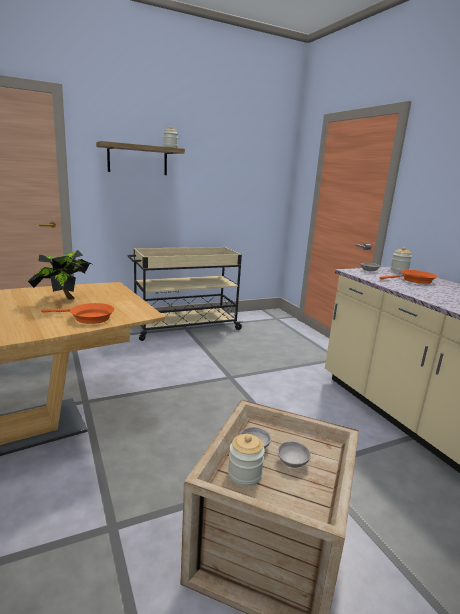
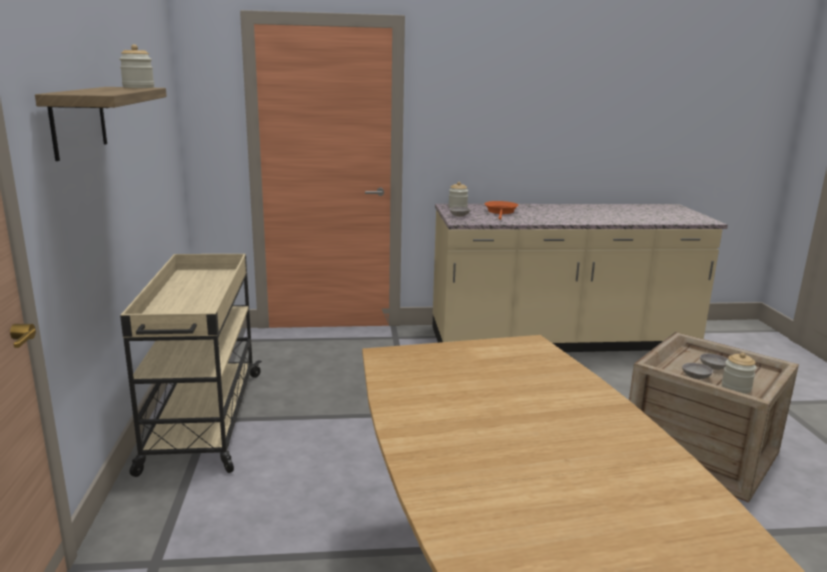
camera: 70 degrees left, 0 degrees up
(65, 300) = (466, 390): potted plant -> none
(88, 318) = (550, 375): orange frying pan -> none

